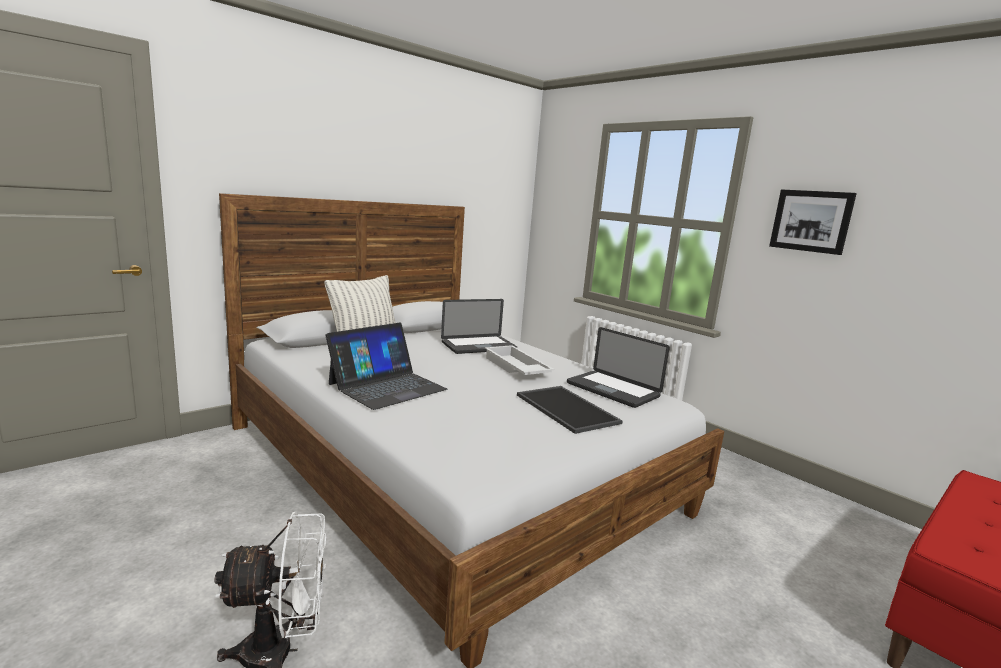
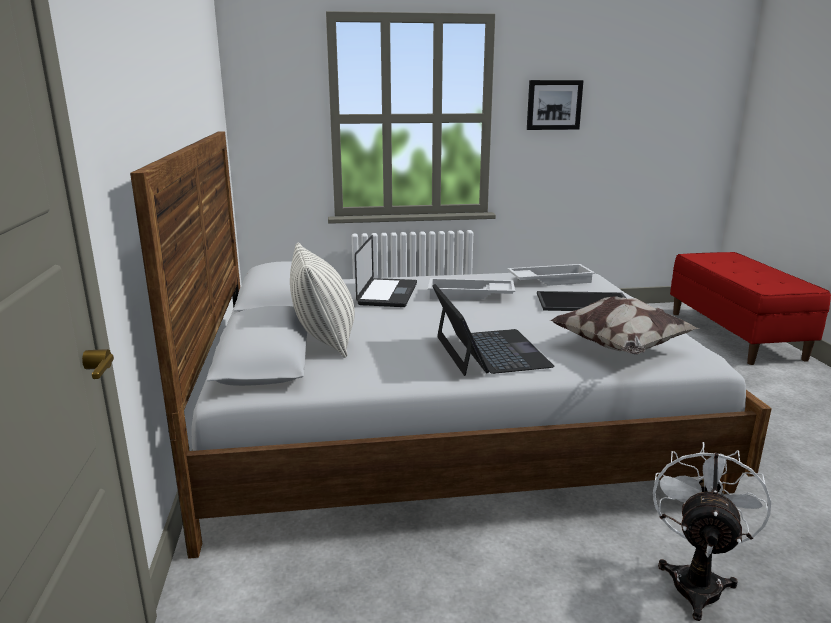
camera: 55 degrees left, 5 degrees up
(447, 431) = (620, 348): none -> pillow
(612, 390) = (550, 280): laptop -> white tray

